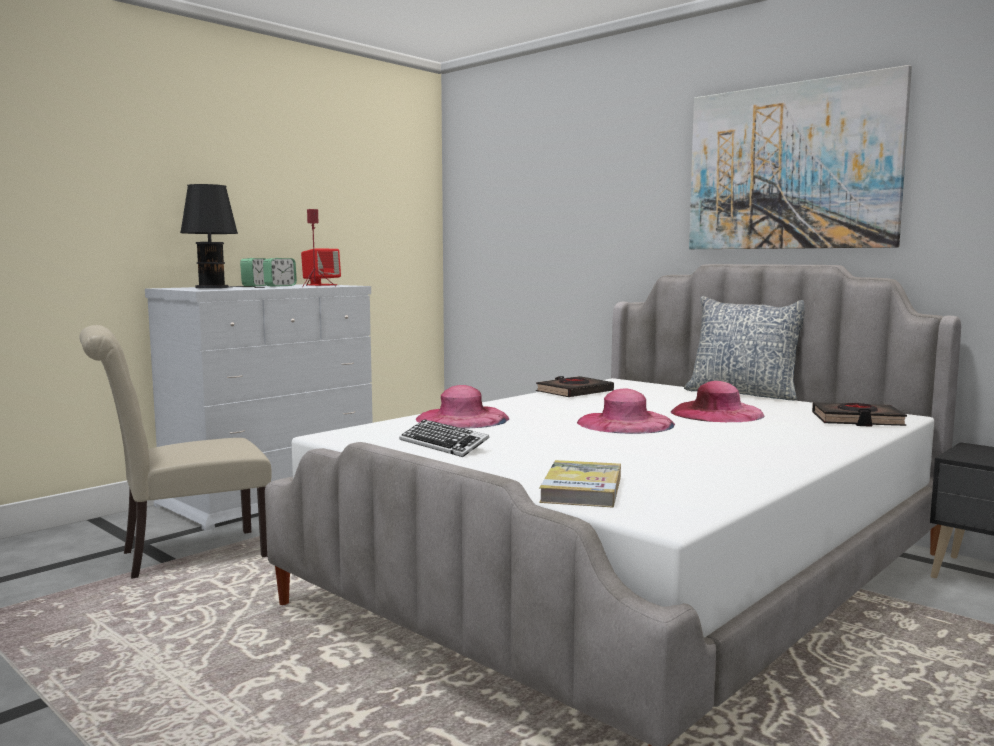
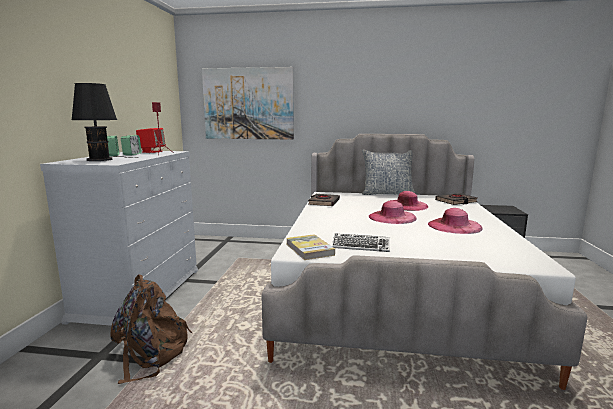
camera: 35 degrees left, 5 degrees up
(184, 555) = (151, 352): beige chair -> brown backpack
(462, 418) = (321, 227): pink hat -> pink hat (454, 226)
(582, 489) = (480, 258): book -> book (309, 249)
(790, 167) = (398, 89): picture -> picture (248, 104)

